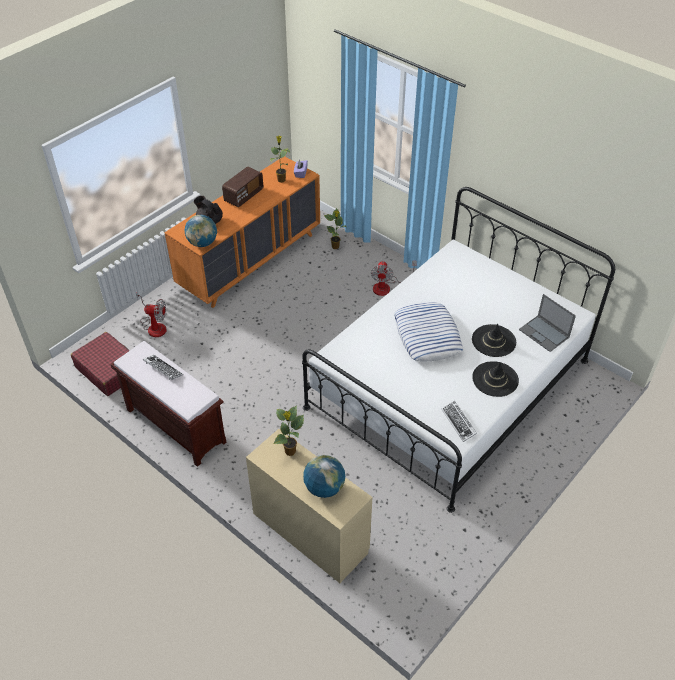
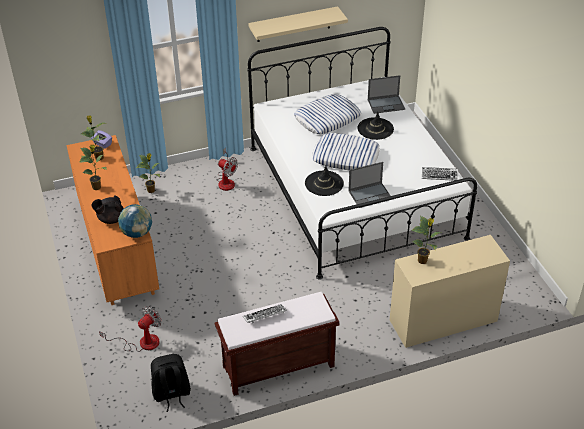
camera: 60 degrees left, 5 degrees down
(109, 370) = (171, 394): red suitcase -> black backpack
(243, 196) = (97, 187): radio -> potted plant
(324, 487) = (468, 255): globe -> none
(382, 378) = (370, 195): none -> laptop
(477, 298) = (327, 118): none -> pillow
(495, 379) = (411, 143): black hat -> black hat (324, 183)
(514, 185) = (293, 24): none -> beige shelf

